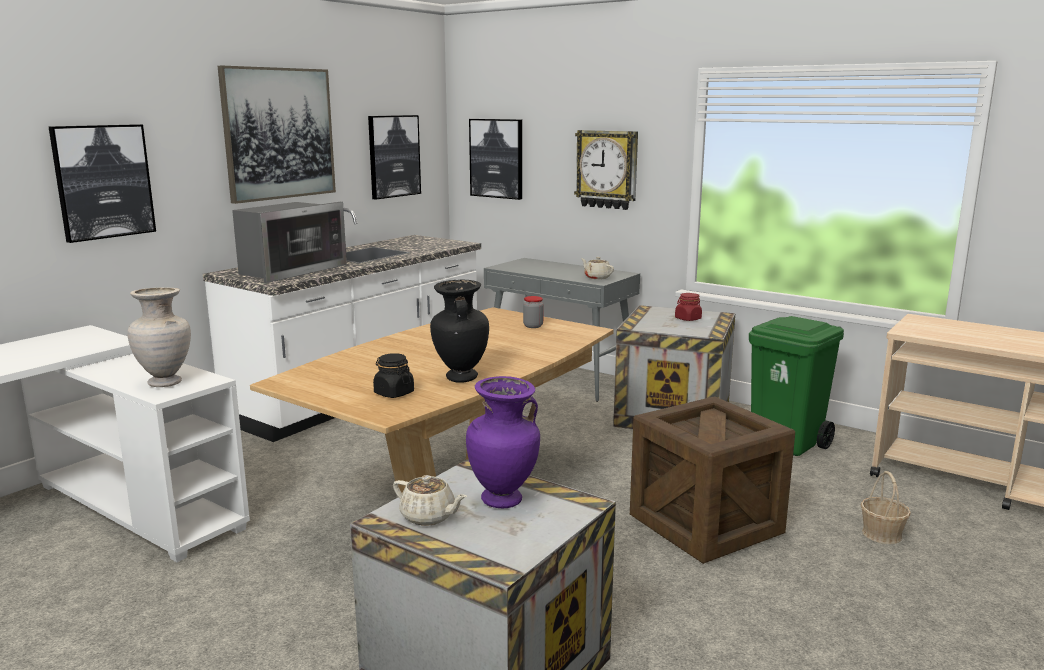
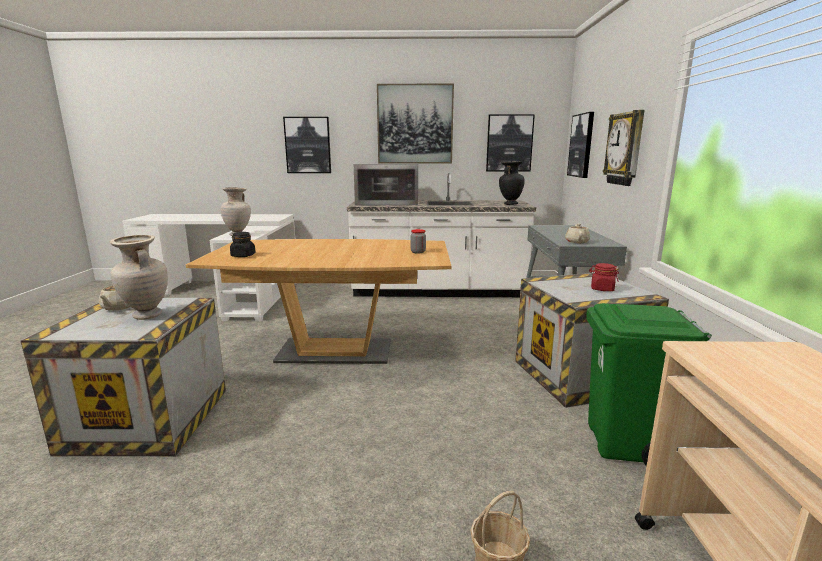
camera: 55 degrees right, 0 degrees up
(460, 378) = (284, 259): black vase -> black vase (510, 204)
(503, 501) = (146, 316): purple vase -> beige vase
(705, 524) = (399, 443): crate -> none

